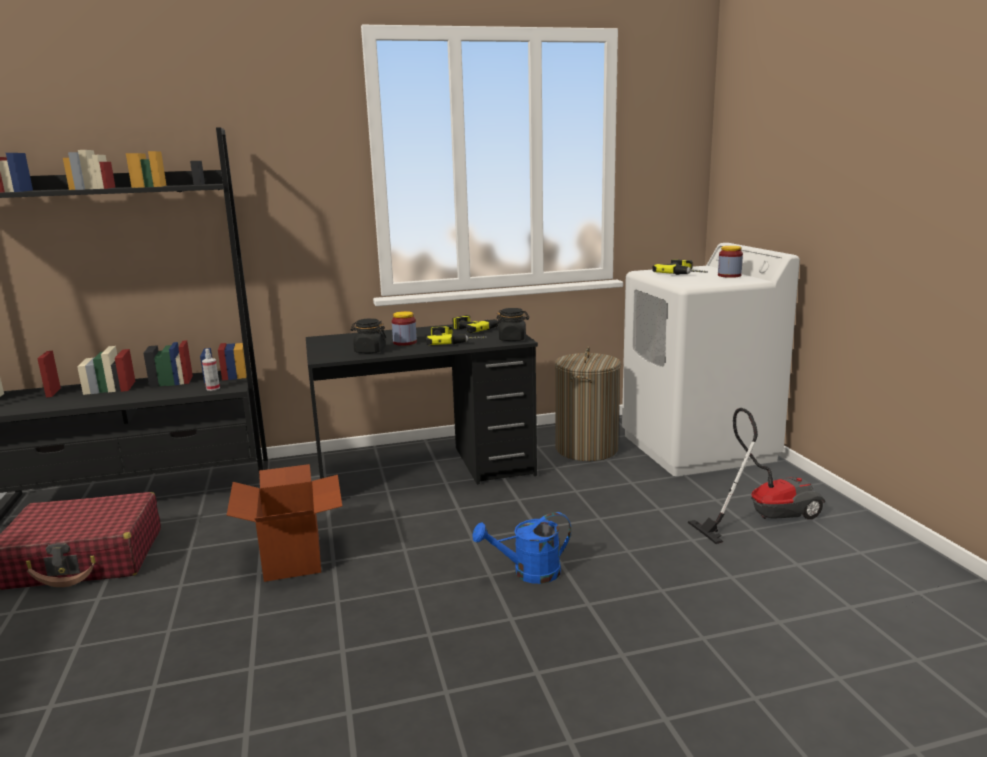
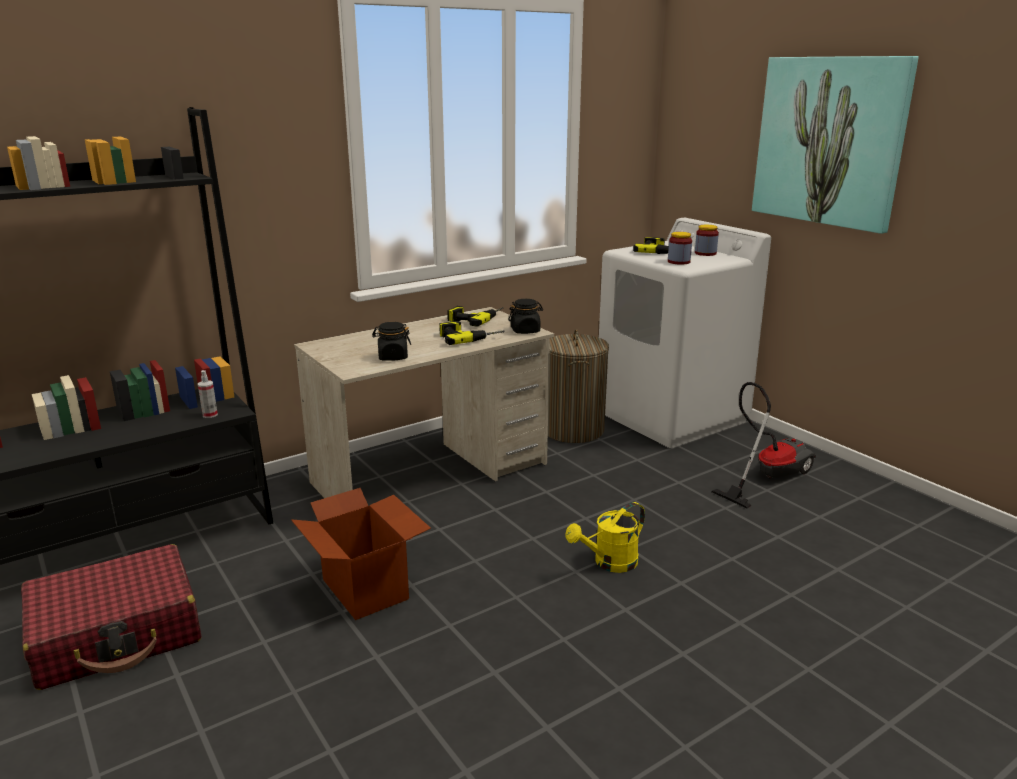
camera: 20 degrees left, 5 degrees up
(405, 342) = (418, 343): jar -> jar (678, 262)
(425, 471) = (431, 474): black desk -> beige desk
(528, 573) = (609, 563): blue watering can -> yellow watering can
(854, 150) = (829, 141): none -> picture

